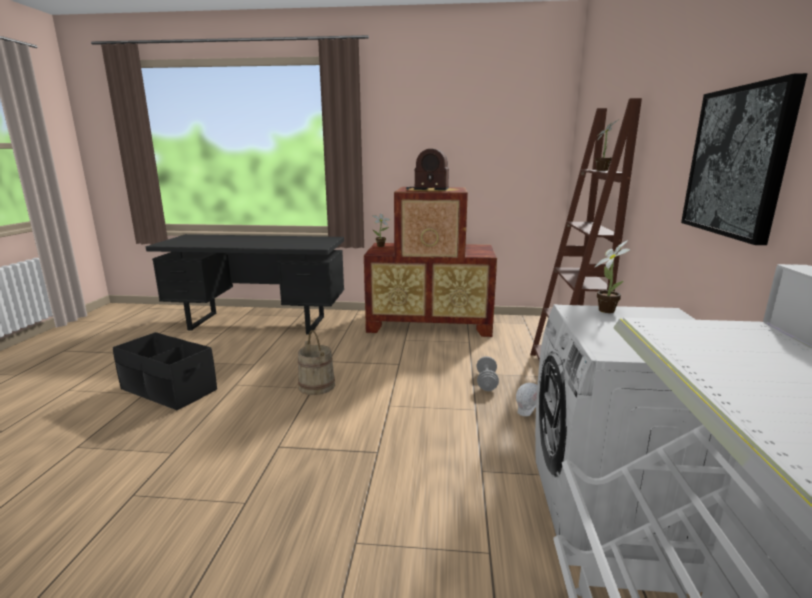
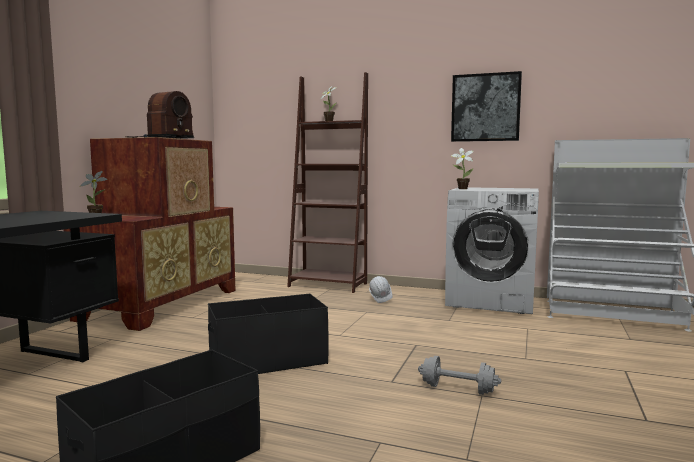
camera: 75 degrees left, 10 degrees down
(316, 386) = (268, 361): beige bucket -> black storage box
(486, 382) = (324, 303): grey dumbbell -> grey dumbbell (458, 389)

